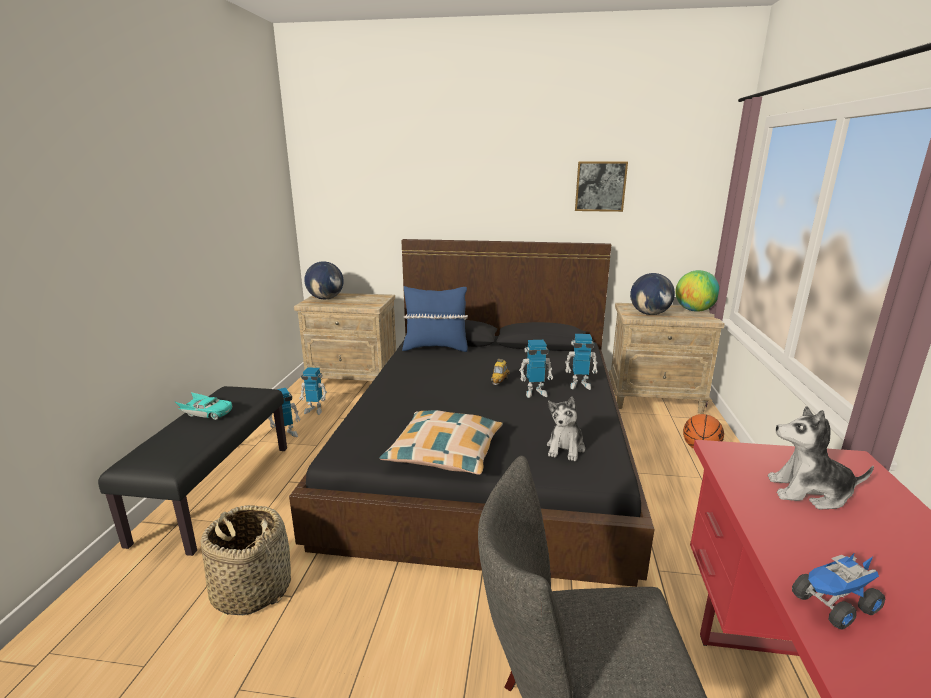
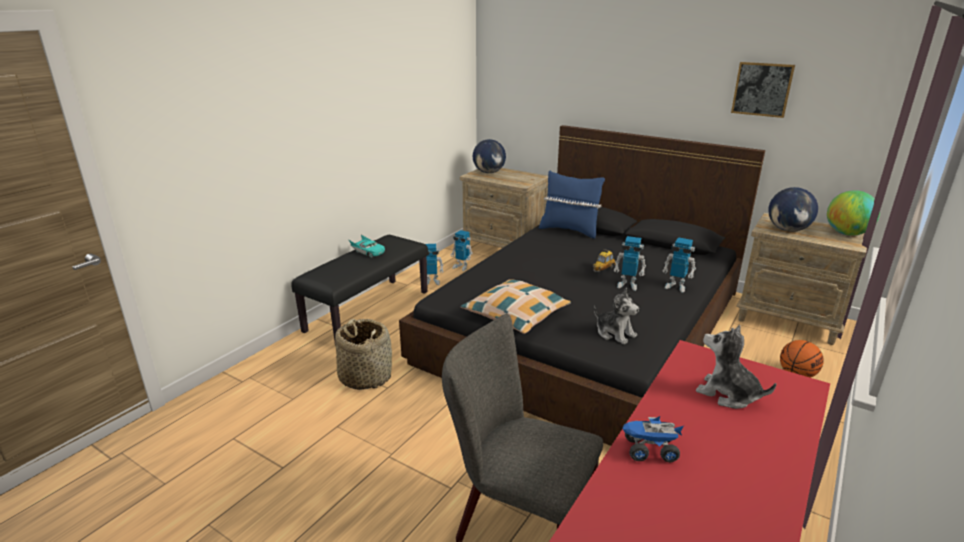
camera: 25 degrees right, 5 degrees up
(565, 448) = (615, 333): plush toy -> plush toy turned 90 degrees counterclockwise

